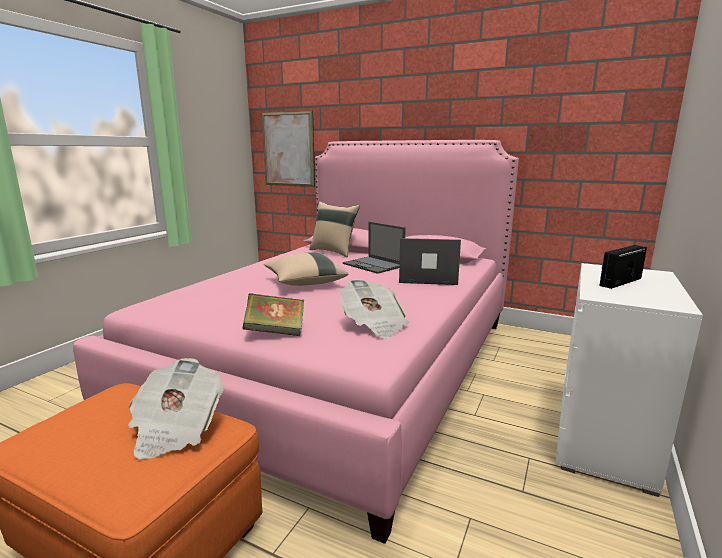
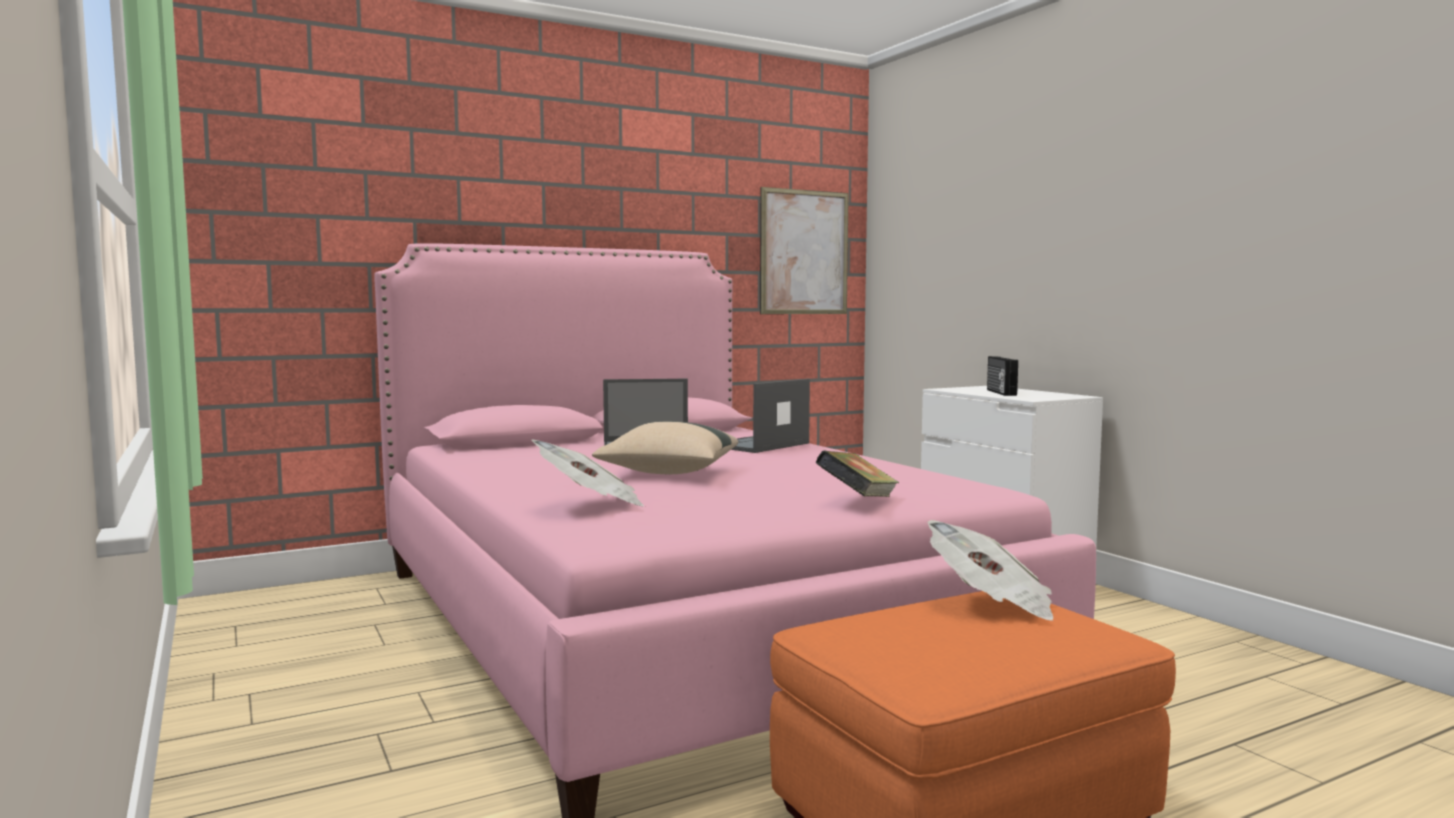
camera: 55 degrees left, 10 degrees down
(288, 149) = (280, 256): picture -> picture (804, 252)
(334, 252) = (522, 448): beige pillow -> none
(374, 325) = (894, 477): newspaper -> newspaper (591, 503)

